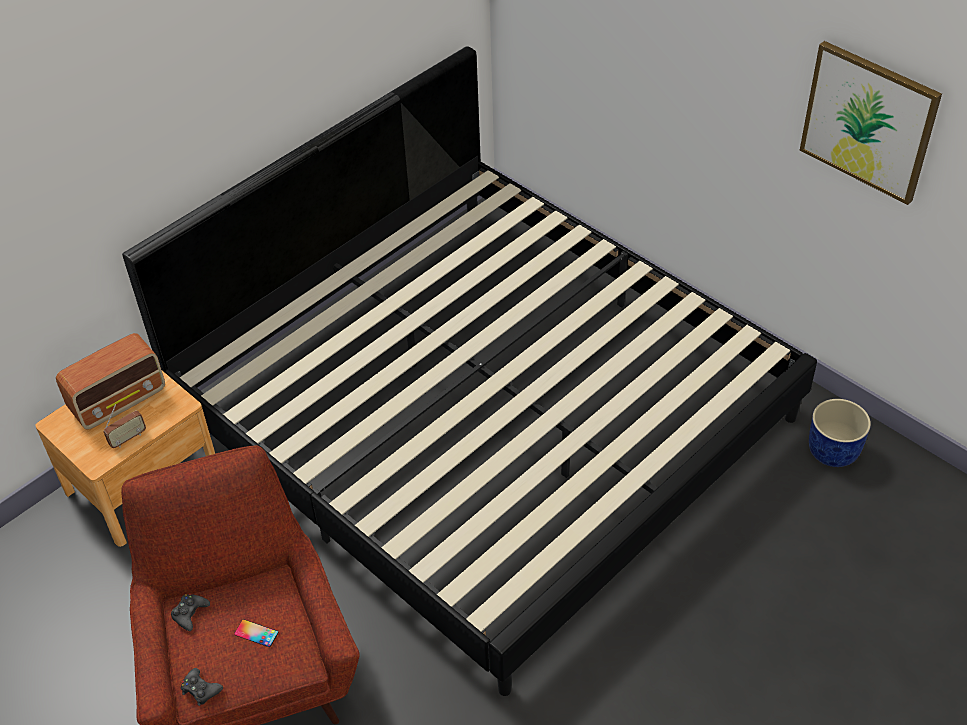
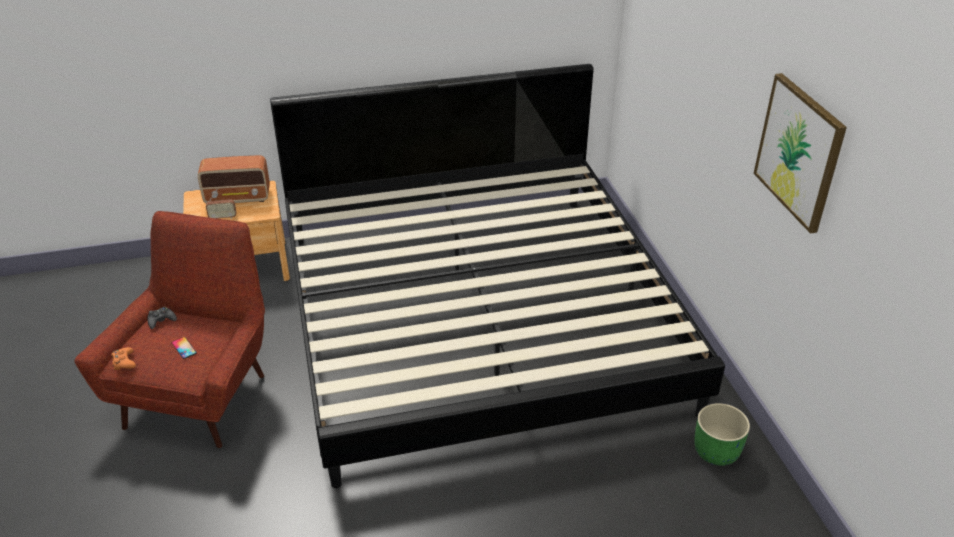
camera: 30 degrees right, 10 degrees down
(200, 690) = (124, 362): black game controller -> orange game controller
(832, 450) = (716, 451): blue planter -> green planter

